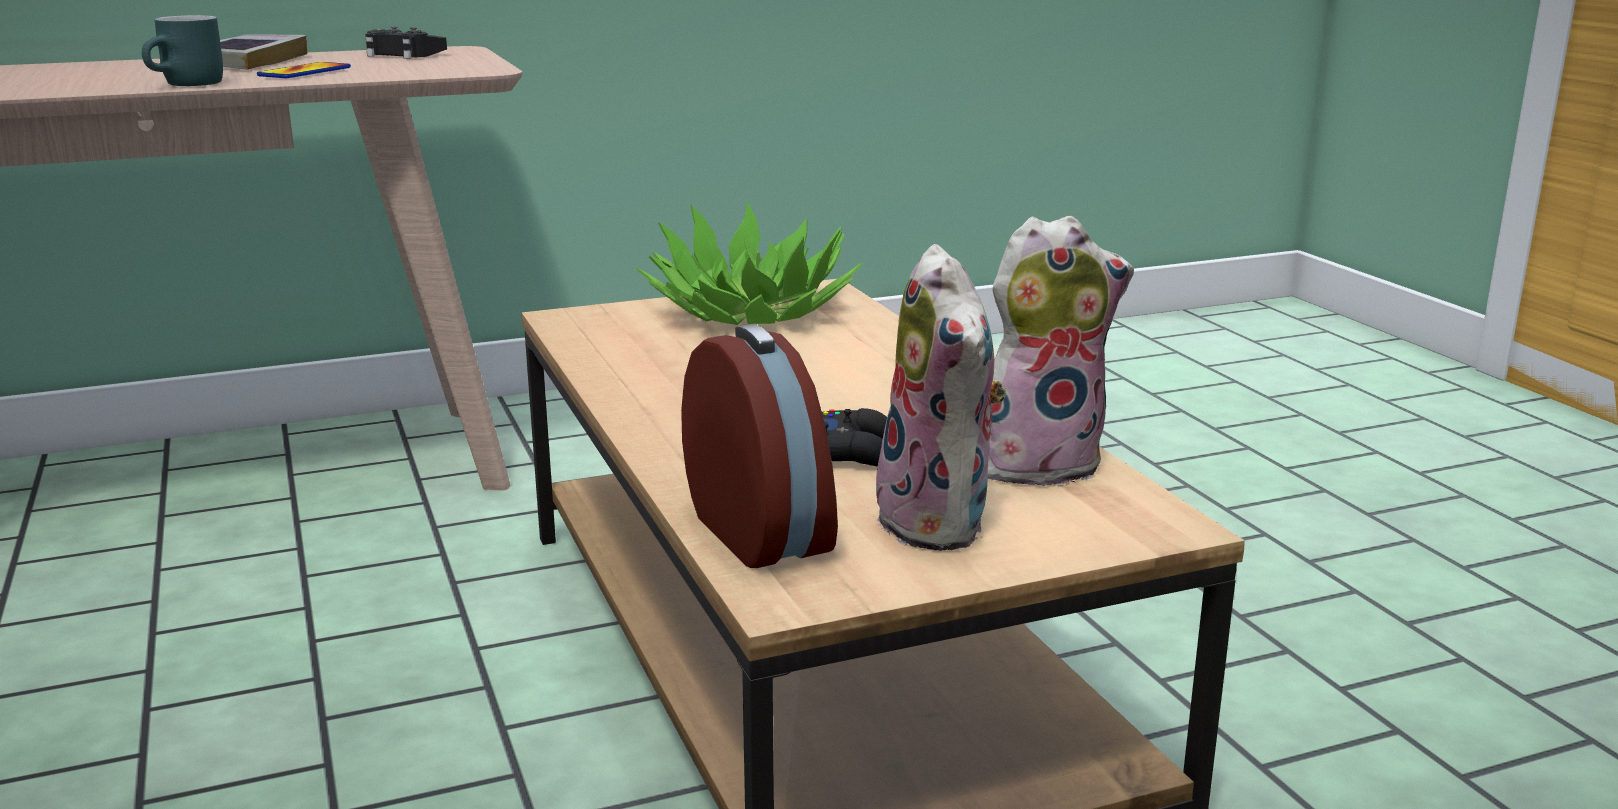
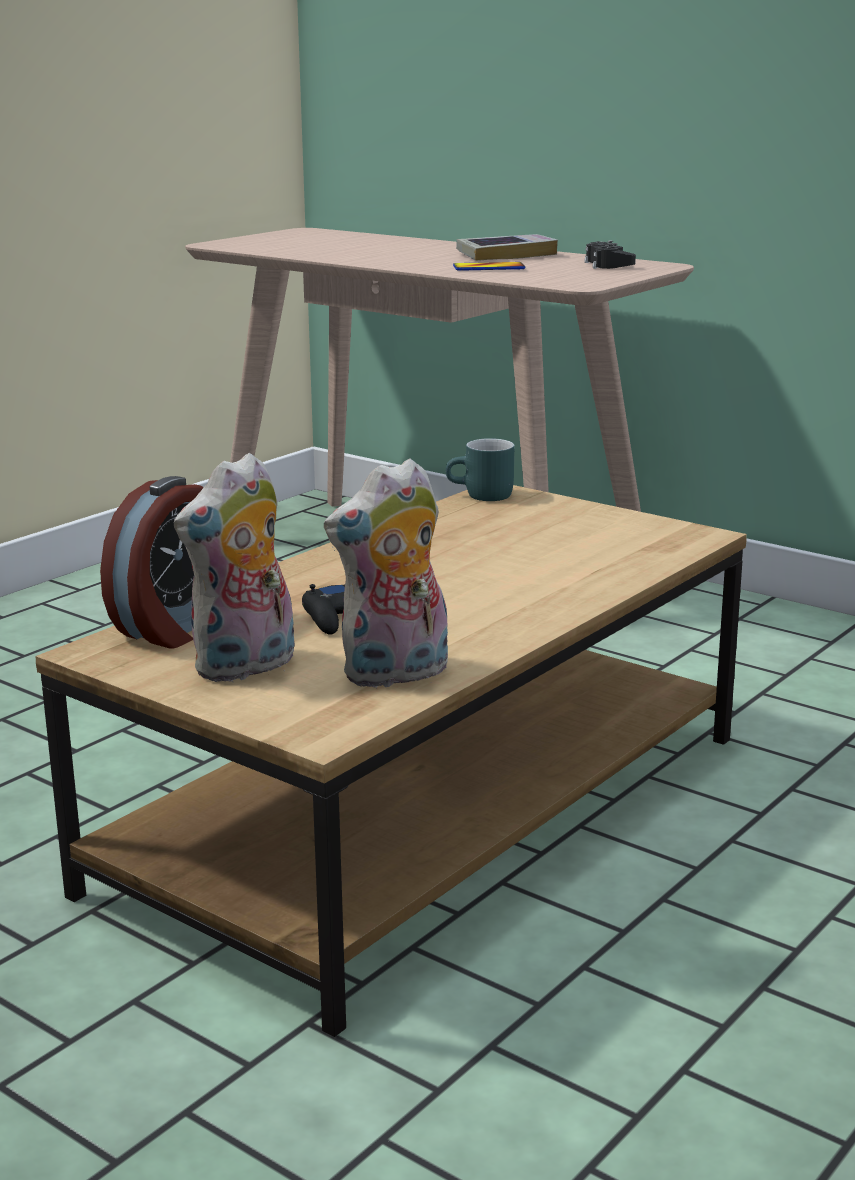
camera: 60 degrees right, 0 degrees up
(189, 84) = (403, 265): turquoise mug -> turquoise mug (481, 496)
(751, 311) = (602, 529): potted plant -> none
(1039, 463) = (395, 675): plush toy -> plush toy turned 105 degrees clockwise

